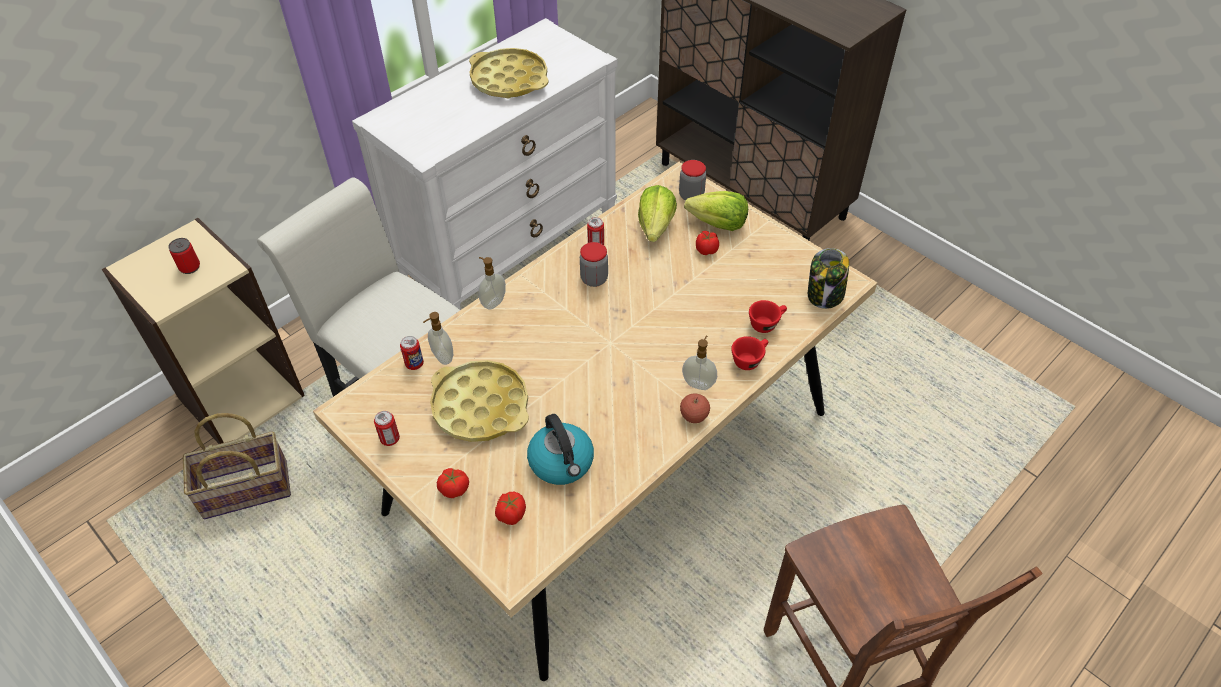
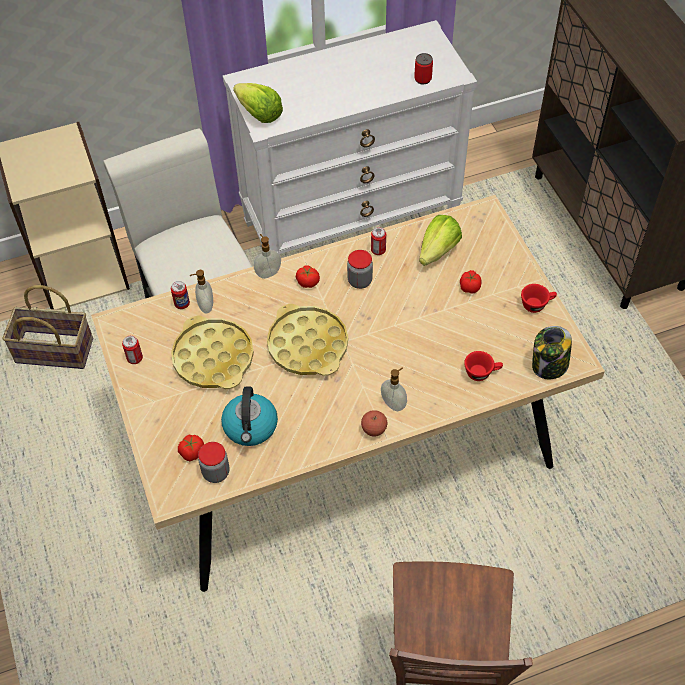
camera: 25 degrees right, 5 degrees up
(190, 267) = (55, 163): can -> can (423, 79)
(454, 489) = (161, 416): tomato -> tomato (308, 282)
(509, 80) = (370, 75): yellow tray -> yellow tray (308, 345)
(691, 195) = (486, 232): jar -> jar (216, 472)
(718, 224) = (494, 267): lettuce -> lettuce (259, 114)
(749, 359) = (448, 399): red cup -> red cup (537, 304)

